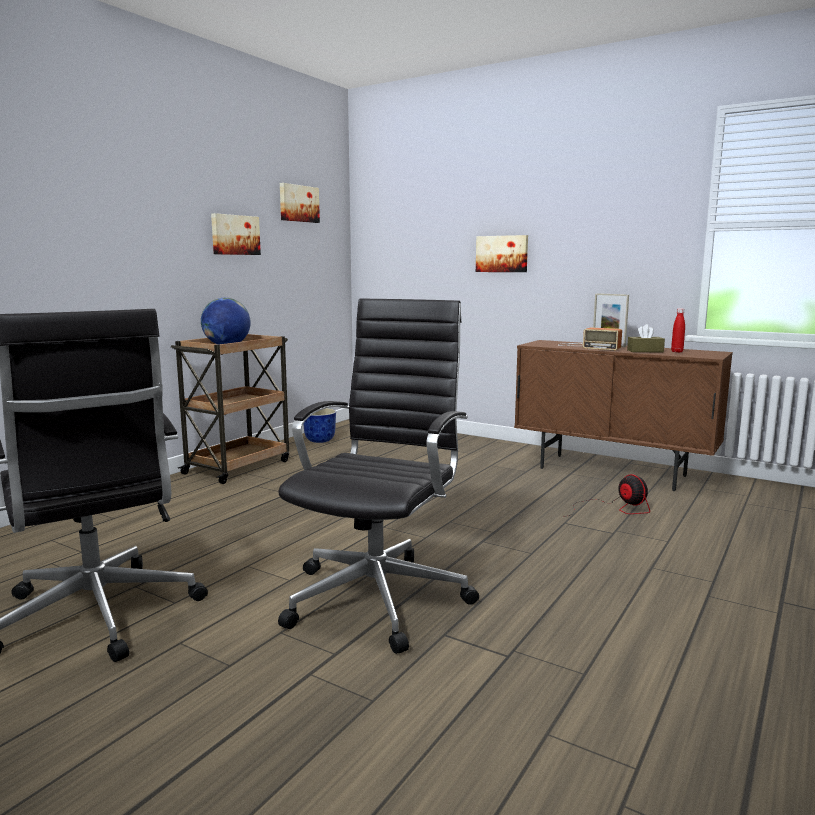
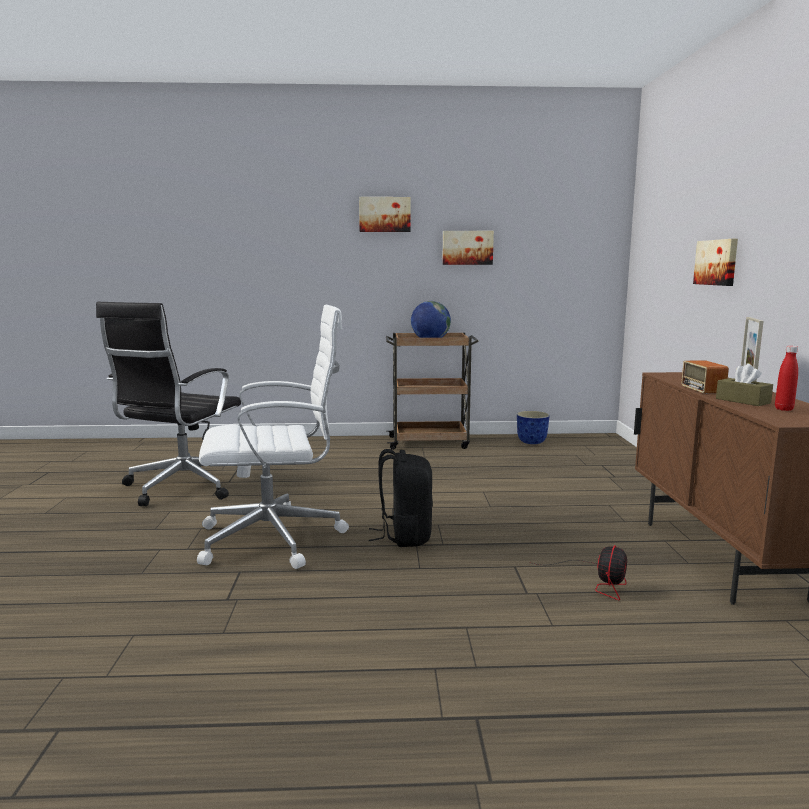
camera: 55 degrees right, 0 degrees up
(298, 203) = (550, 214): picture -> picture (384, 214)
(380, 596) = (276, 538): black office chair -> white office chair
(458, 540) = (404, 536): none -> black backpack

